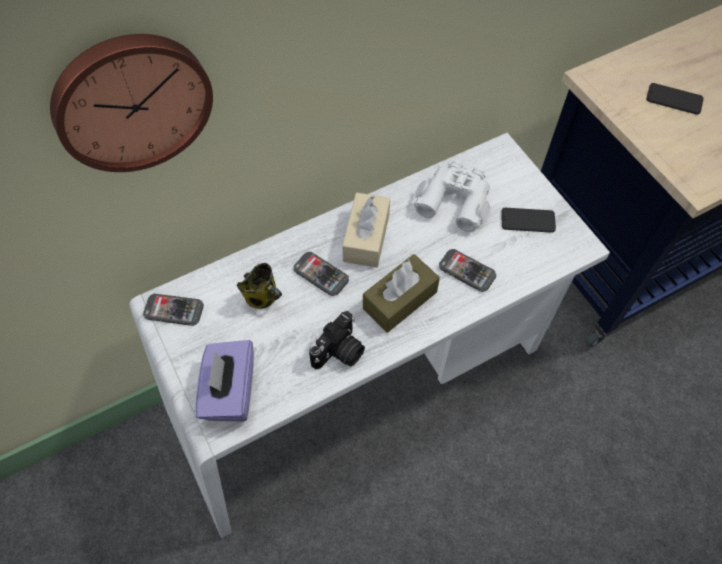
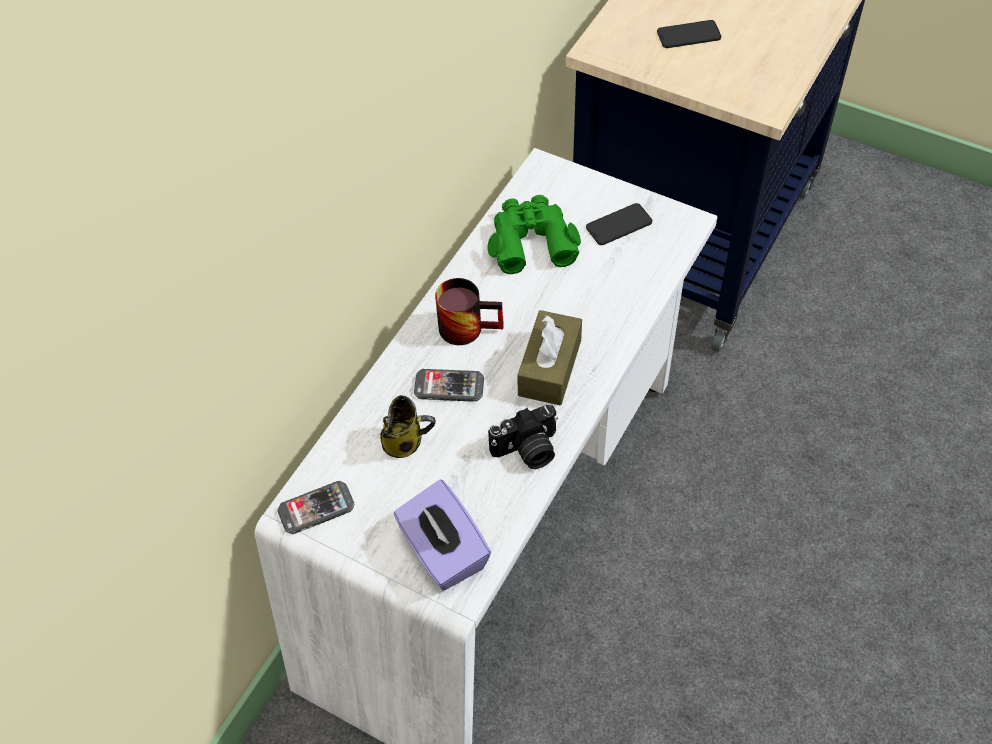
camera: 30 degrees left, 5 degrees down
(131, 101) = (238, 263): wall clock -> none
(339, 352) = (527, 451): camera -> camera turned 60 degrees clockwise
(366, 237) = (468, 325): beige tissue box -> mug
(455, 199) = (531, 241): white binoculars -> green binoculars
(467, 271) = (595, 304): phone -> none

